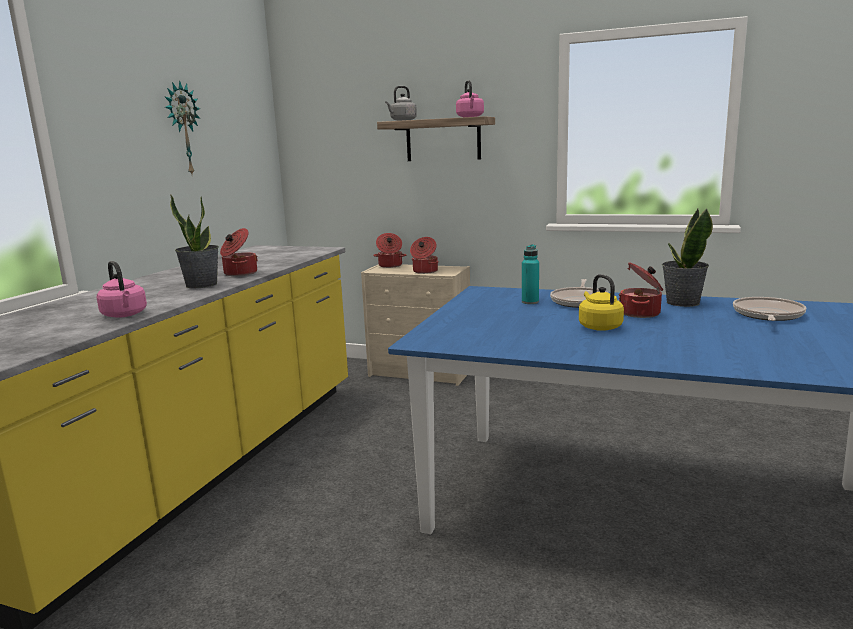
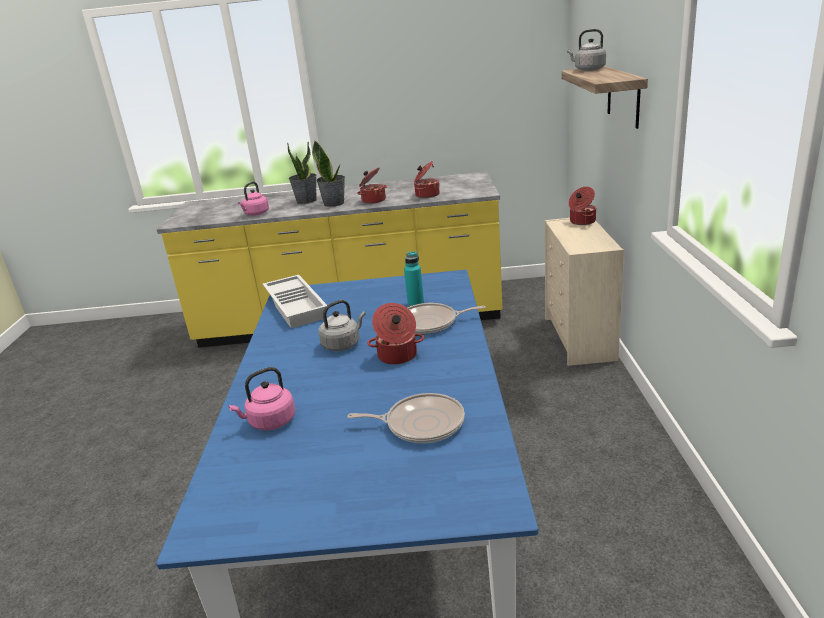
camera: 70 degrees right, 10 degrees up
(182, 129) = (432, 70): wall clock -> none
(424, 271) = (574, 239): cooking pot -> cooking pot (426, 195)
(470, 117) = (607, 79): pink kettle -> pink kettle (270, 422)
(470, 338) = (297, 306): none -> white tray
(598, 327) = (343, 344): yellow kettle -> grey kettle
(682, 302) = (454, 372): potted plant -> potted plant (306, 201)

